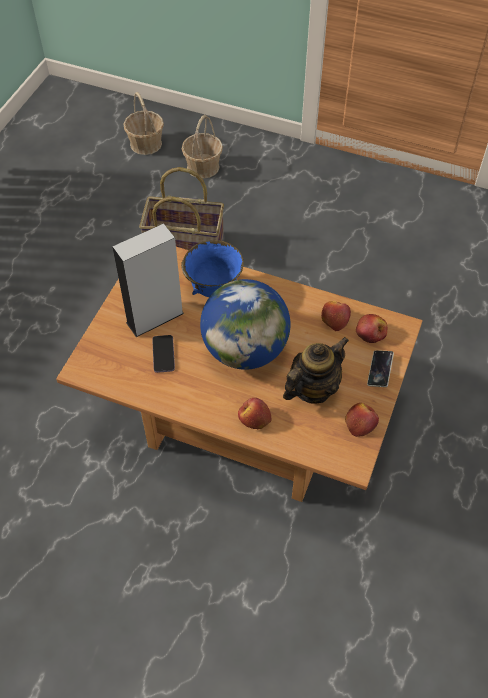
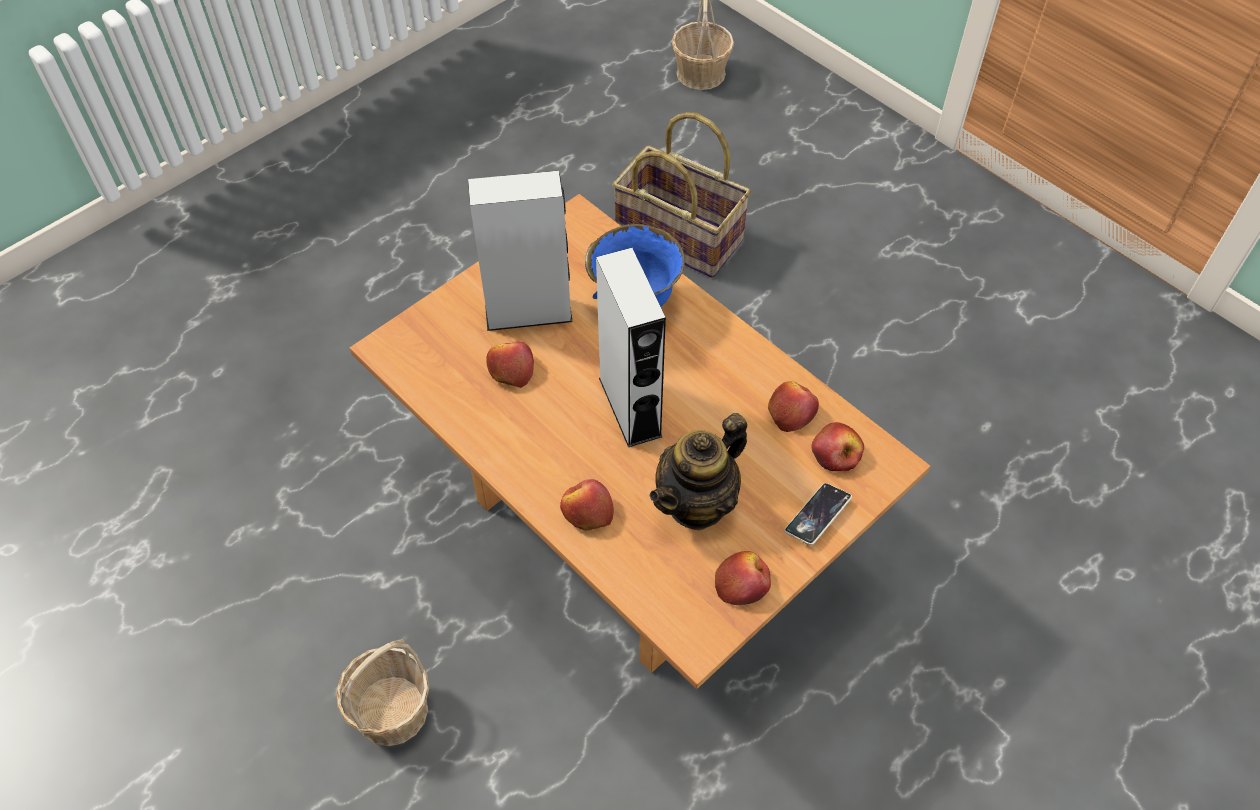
camera: 25 degrees right, 0 degrees up
(163, 354) = (511, 369): phone -> apple
(202, 167) = (765, 132): basket -> basket (391, 711)
(245, 350) = (630, 407): globe -> grey speaker
(312, 388) = (697, 503): teapot -> teapot turned 150 degrees clockwise

